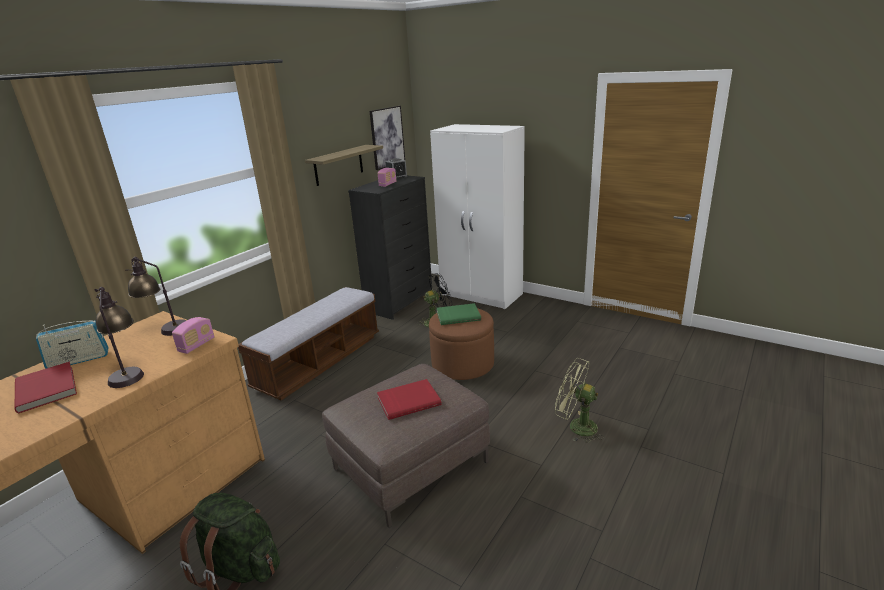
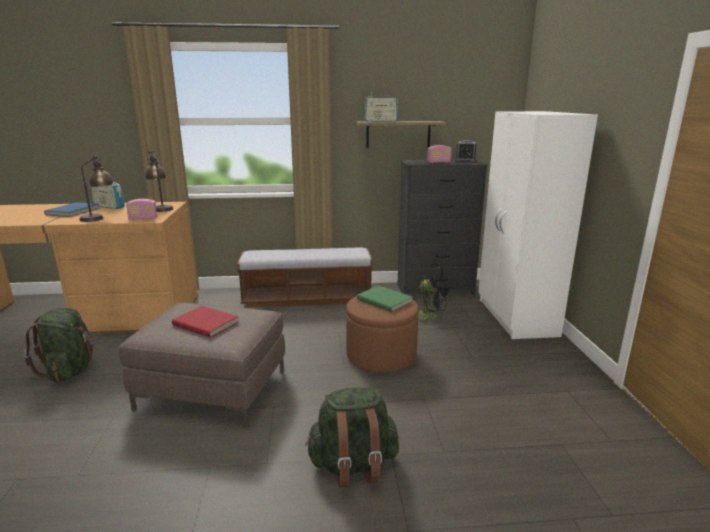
camera: 50 degrees right, 5 degrees down
(48, 388) = (74, 211): red book -> blue book
(329, 155) = (381, 121): none -> radio
(387, 137) = (474, 118): picture -> none
(576, 426) = (353, 465): green fan -> green backpack

